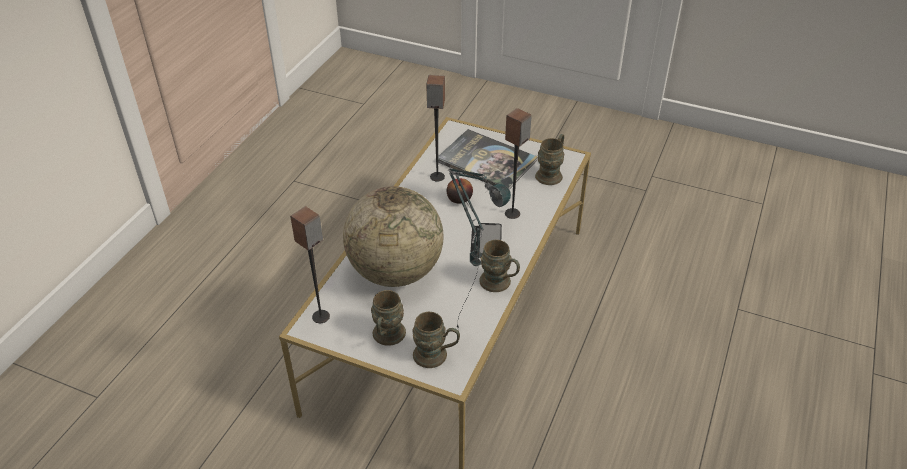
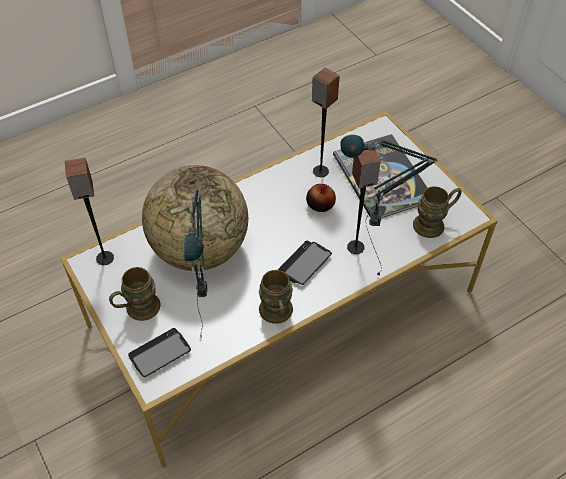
camera: 35 degrees right, 10 degrees up
(436, 356) = (159, 353): brown mug -> phone
(544, 232) = (368, 284): none -> table lamp

